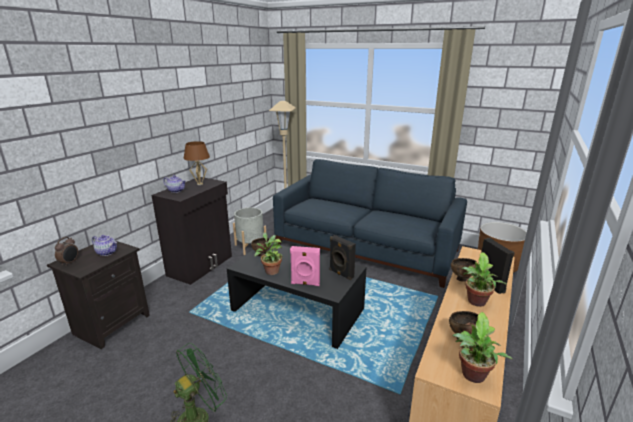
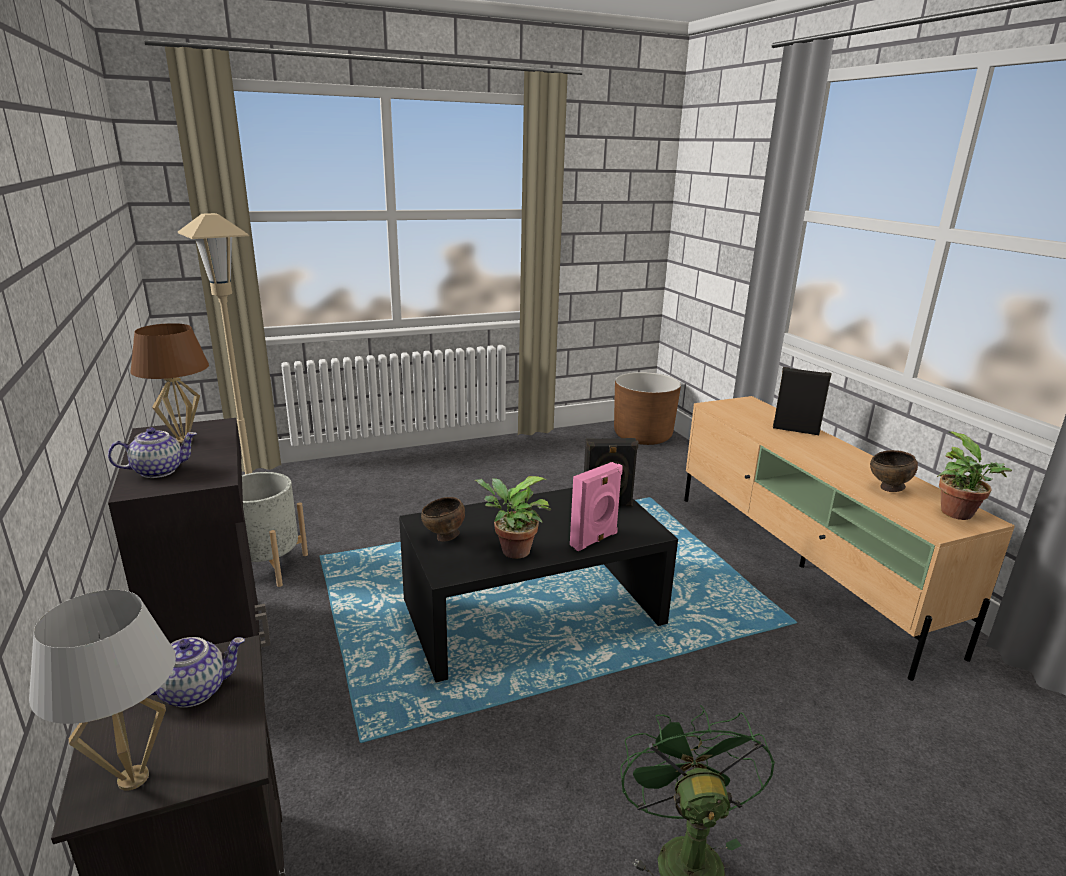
camera: 50 degrees left, 0 degrees up
(70, 262) = (134, 778): alarm clock -> white table lamp
(365, 248) = (469, 479): blue sofa -> none
(461, 279) = (768, 436): brown bowl -> none
(476, 303) = (825, 452): potted plant -> none

